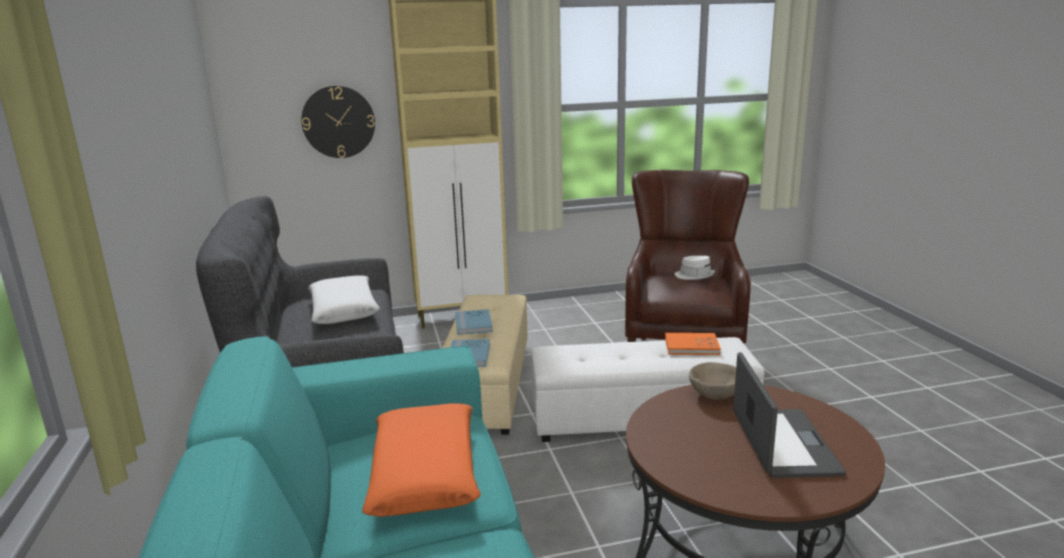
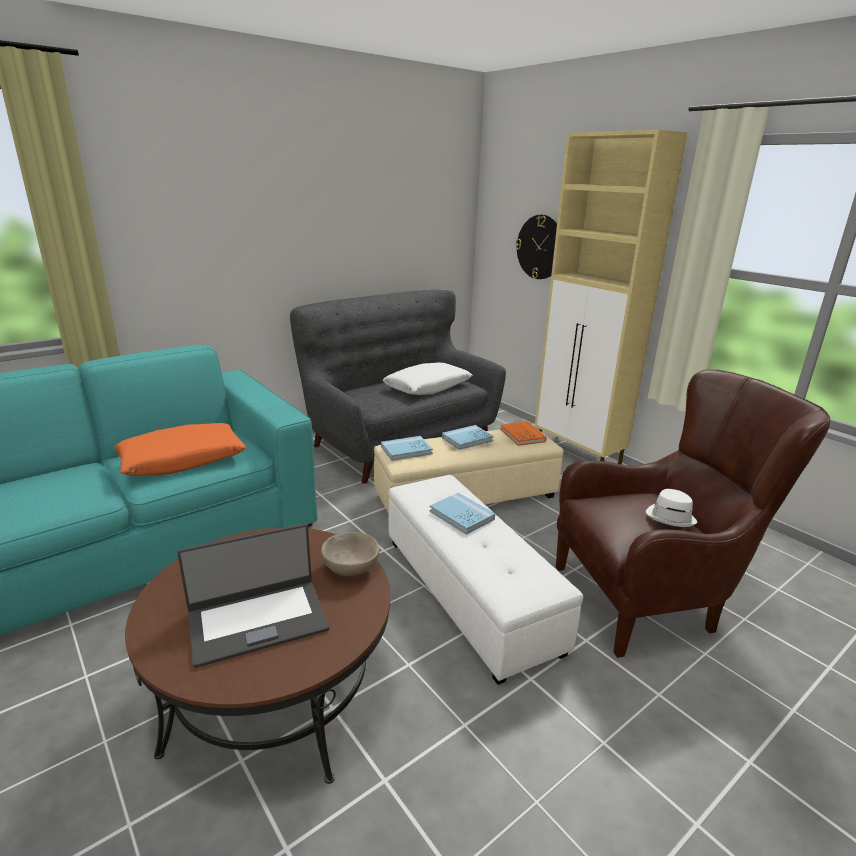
camera: 65 degrees right, 5 degrees up
(618, 353) = (461, 515): none -> blue book
(691, 346) = (513, 557): orange book -> orange book (522, 435)

